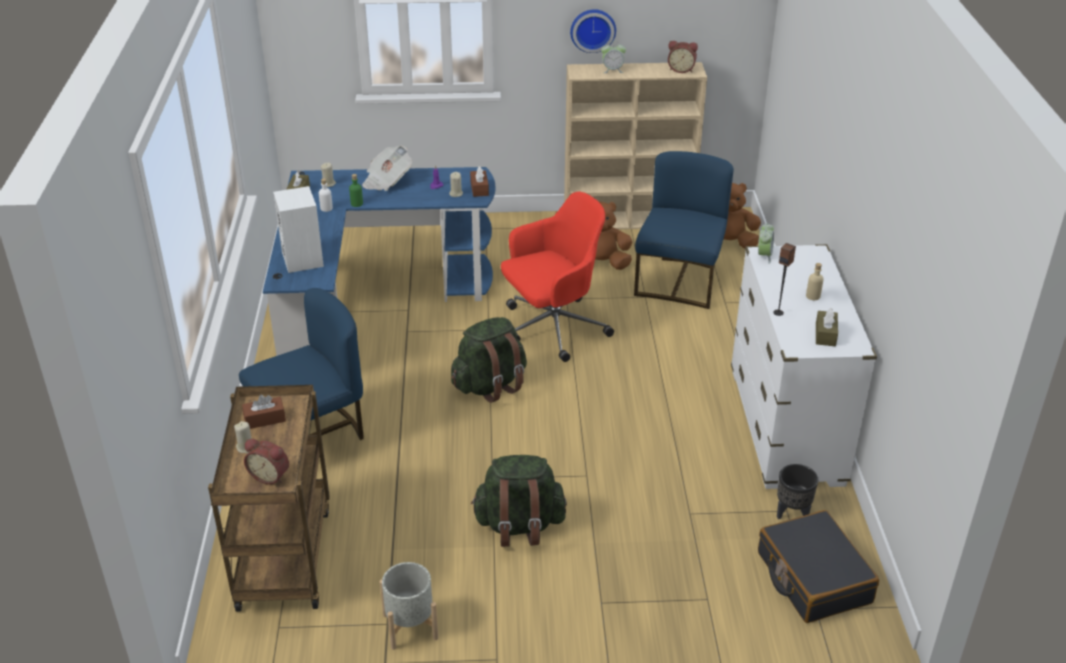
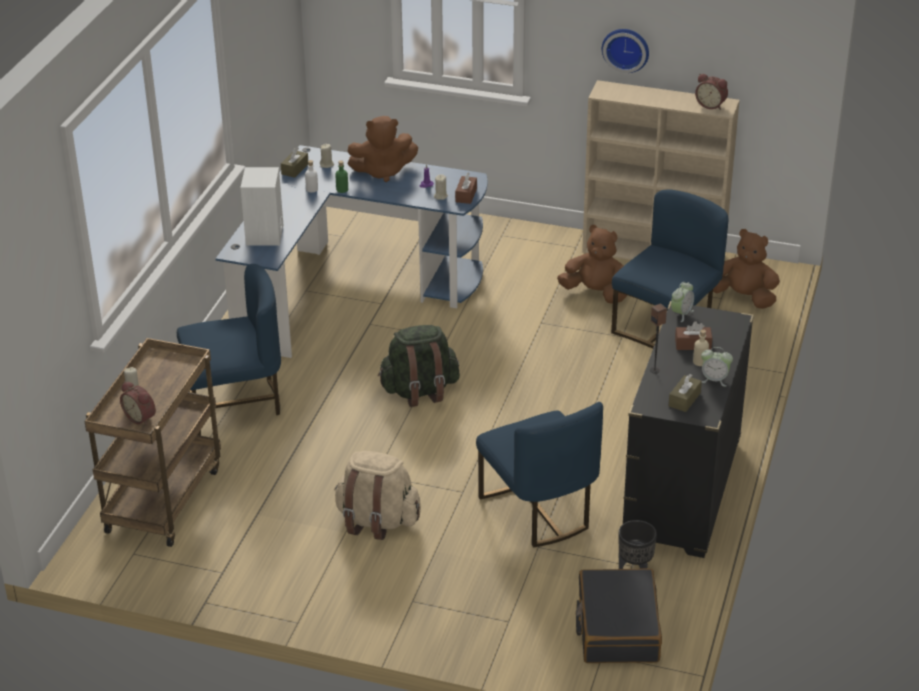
camera: 20 degrees right, 0 degrees up
(265, 419) = (160, 370): brown tissue box -> brown tissue box (693, 344)
(387, 181) = (382, 171): newspaper -> brown plush toy
(410, 626) = (240, 579): grey planter -> none
(519, 526) = (377, 521): green backpack -> beige backpack
(552, 328) = (510, 349): red office chair -> none
(612, 70) = (639, 94): alarm clock -> alarm clock (714, 380)
(669, 477) = (539, 511): none -> blue chair
(786, 427) = (682, 491): white dresser -> black dresser

